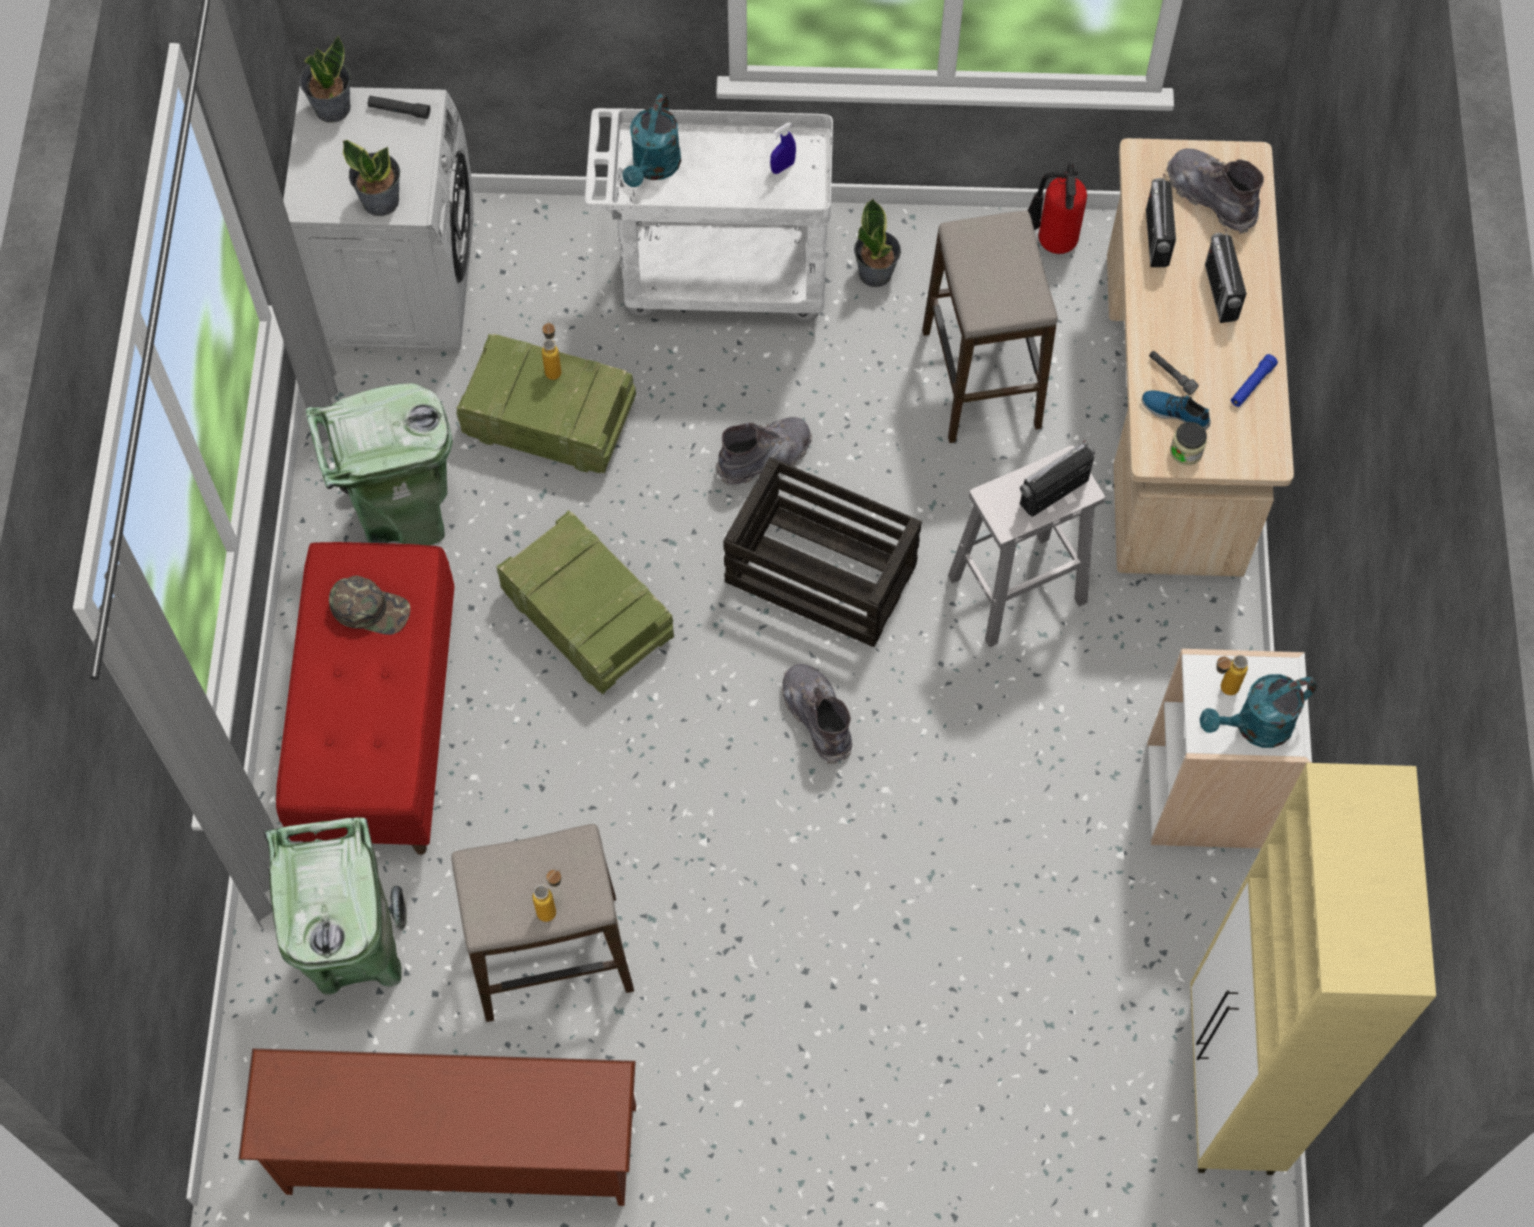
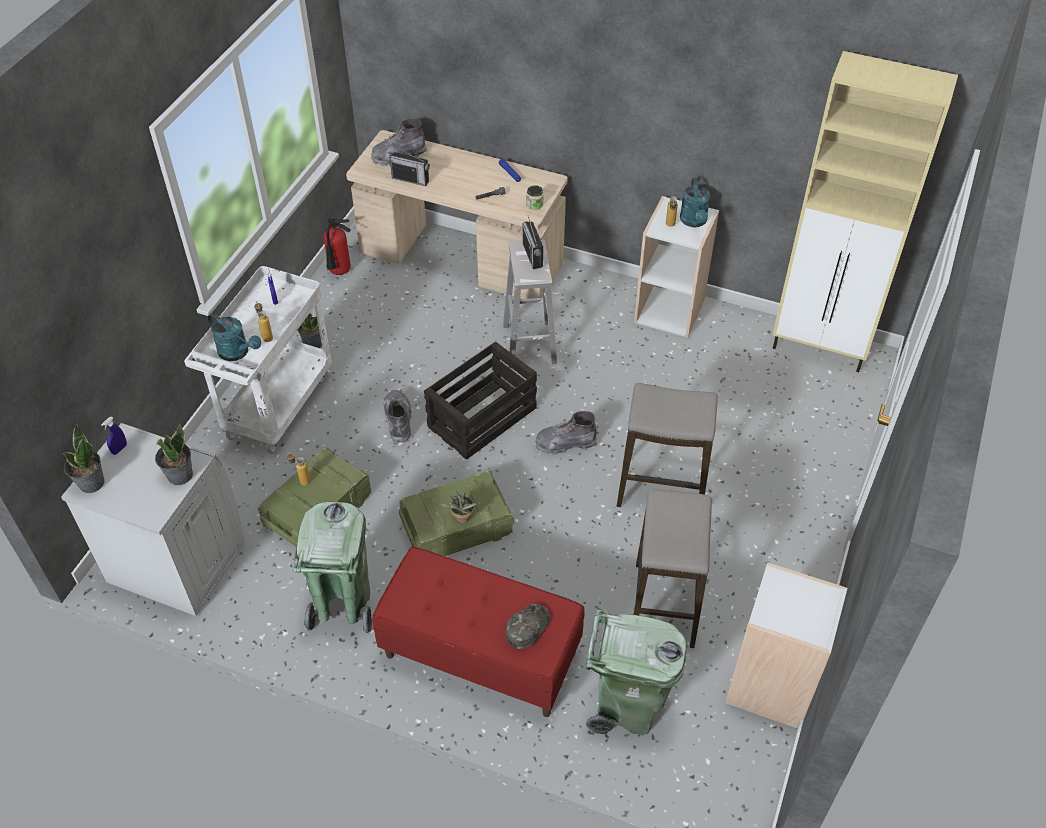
camera: 70 degrees left, 15 degrees down
(370, 609) = (436, 593): green cap -> green cap (527, 626)
(399, 110) = (119, 449): black flashlight -> blue spray bottle
(457, 1152) = (770, 685): brown shoe rack -> bookcase
(552, 907) = (694, 522): bottle -> bottle (266, 336)
(562, 606) = (461, 519): none -> potted plant
(980, 380) = (402, 322): stool -> stool (661, 490)
(1175, 411) = (511, 201): shoe -> none
(1221, 292) = (454, 168): radio -> none

